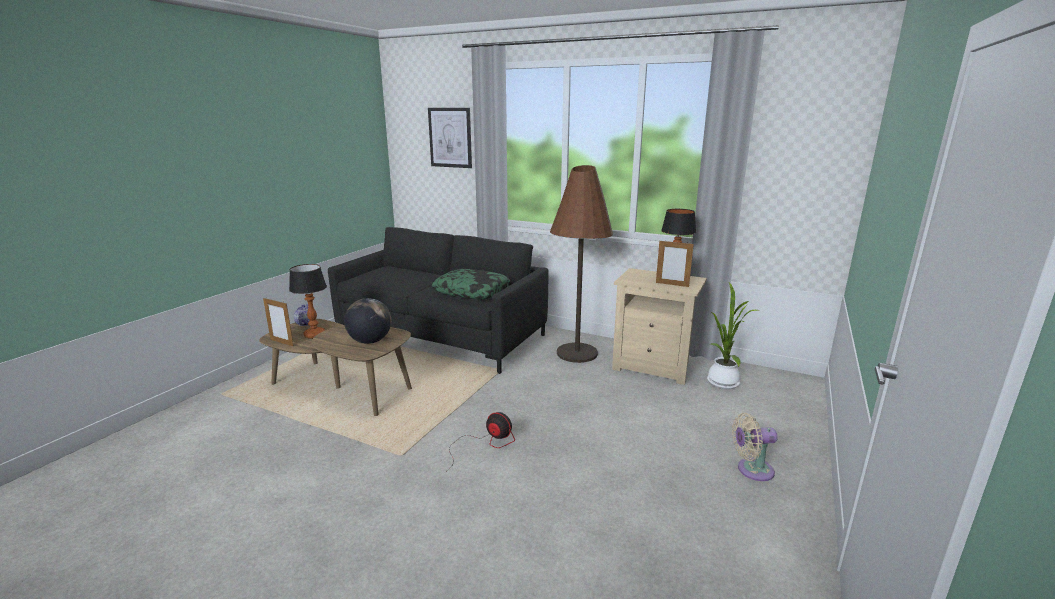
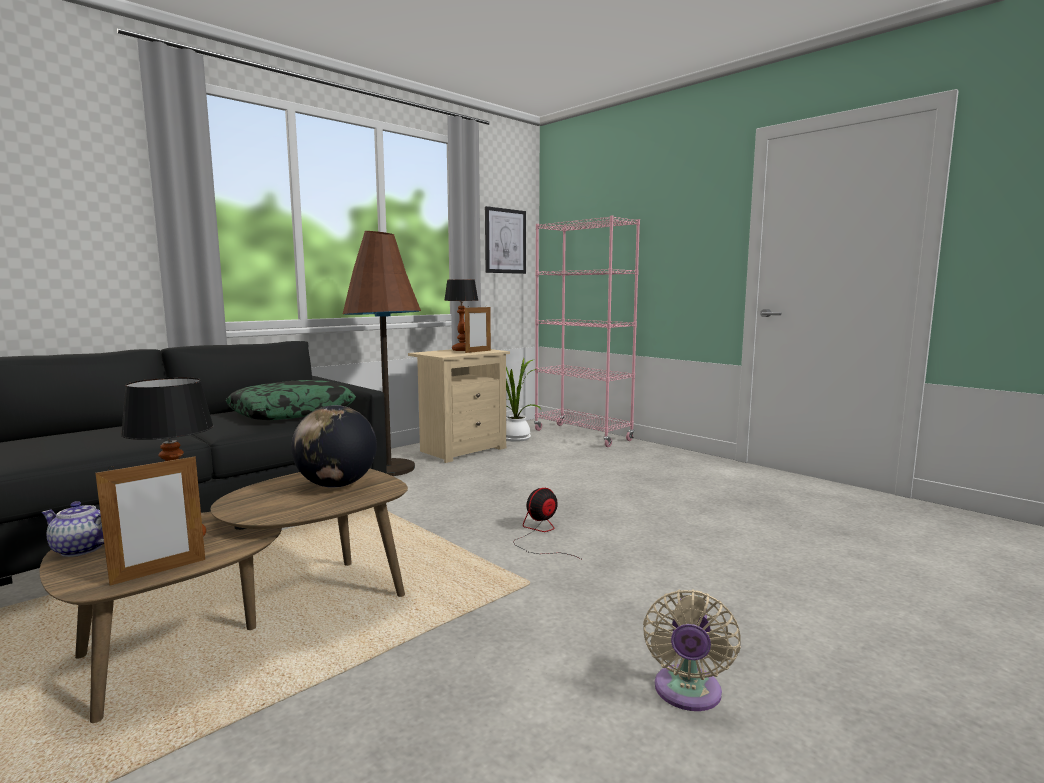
camera: 70 degrees left, 10 degrees down
(450, 137) = (73, 184): picture -> picture (505, 241)
(751, 470) = (641, 457): beige fan -> beige fan (687, 694)
(789, 417) = (582, 435): none -> pink bookcase

